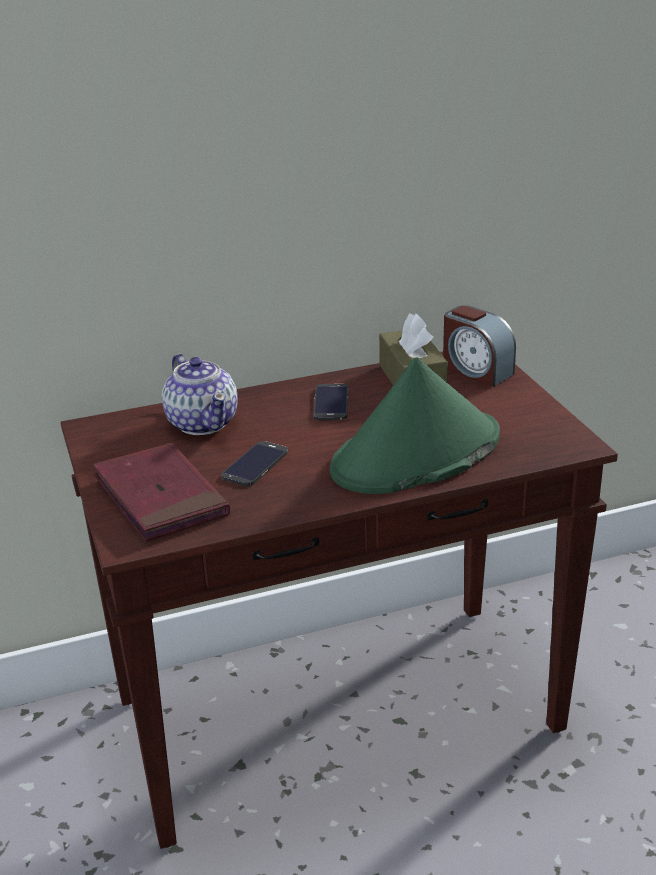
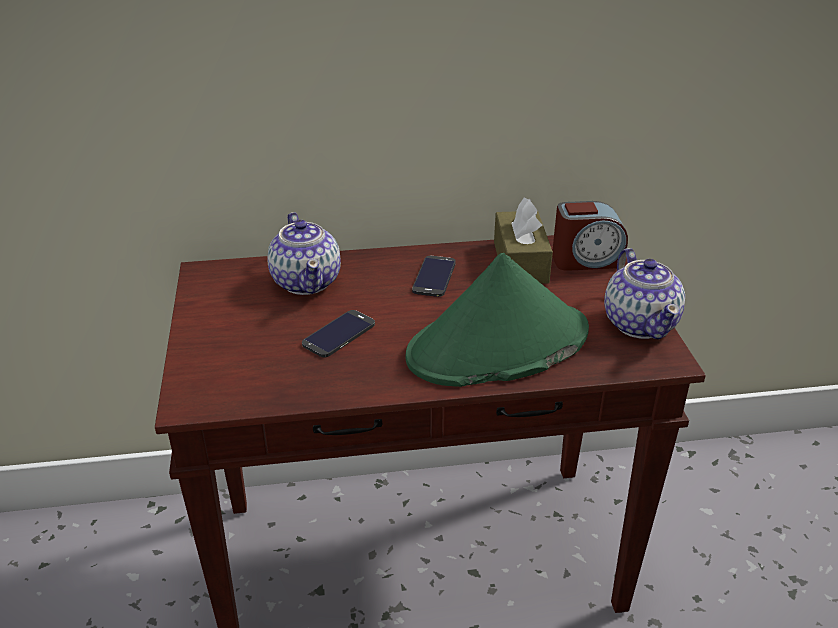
camera: 10 degrees right, 5 degrees up
(160, 497) = (238, 357): red book -> none
(476, 371) = (586, 260): alarm clock -> alarm clock turned 60 degrees counterclockwise
(545, 418) = (640, 323): none -> teapot

